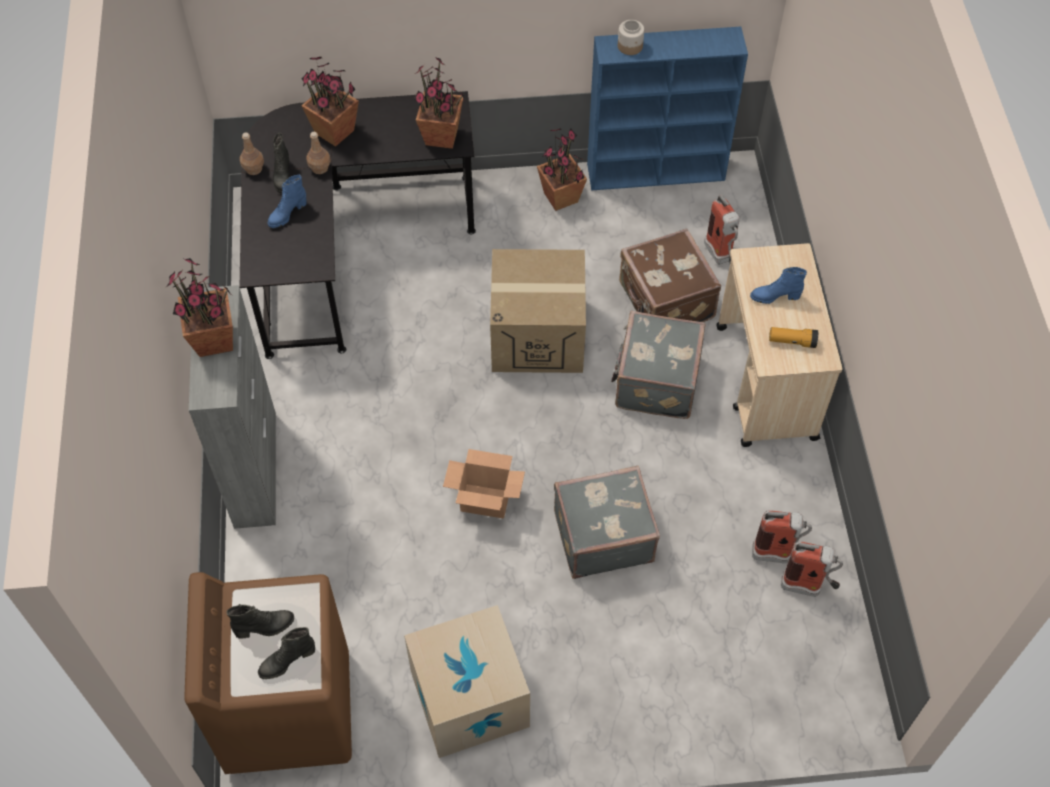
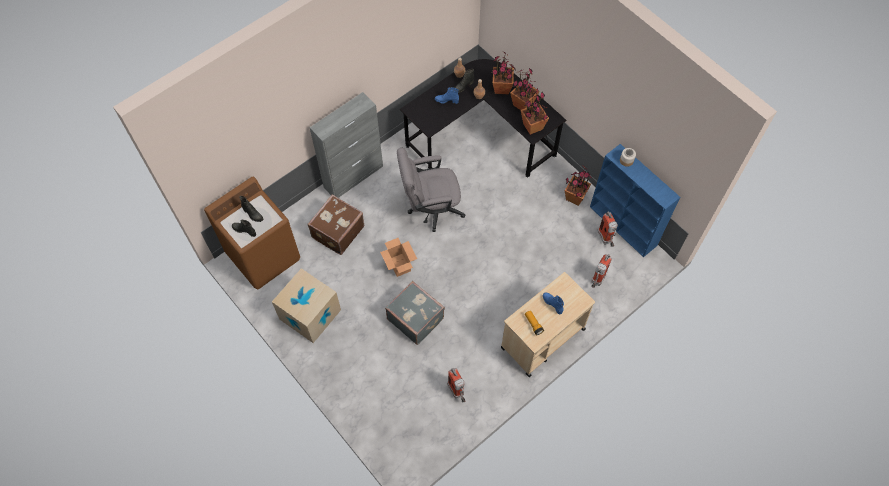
camera: 55 degrees right, 5 degrees up
(214, 341) = (345, 114): potted plant -> potted plant (523, 105)
(417, 393) = (430, 208): none -> grey office chair
(538, 334) = (495, 234): cardboard box -> none
(655, 382) = (507, 293): grey suitcase -> none
(664, 302) = (552, 272): brown suitcase -> brown suitcase (337, 232)
(808, 587) = (450, 413): fire extinguisher -> fire extinguisher (606, 240)

